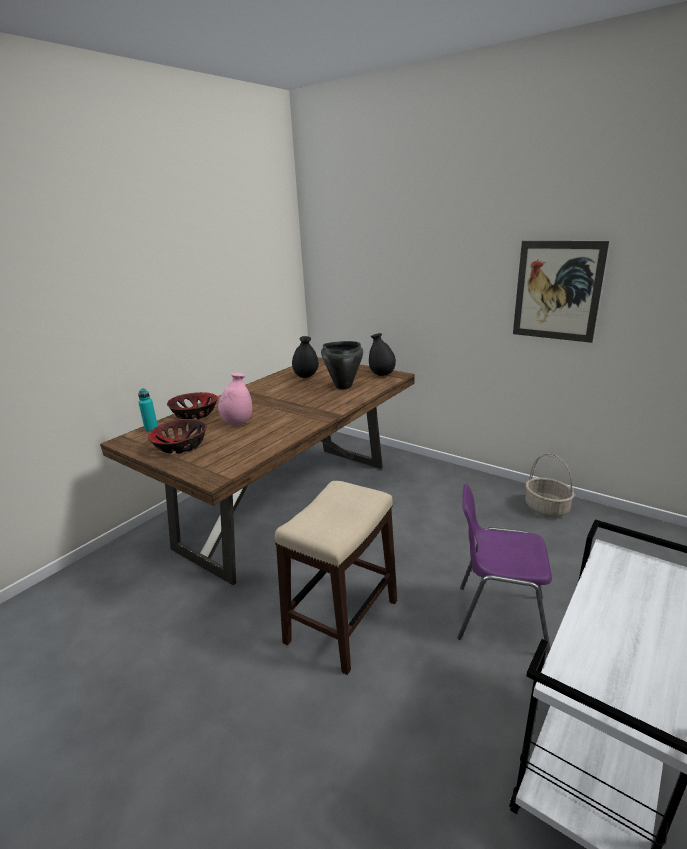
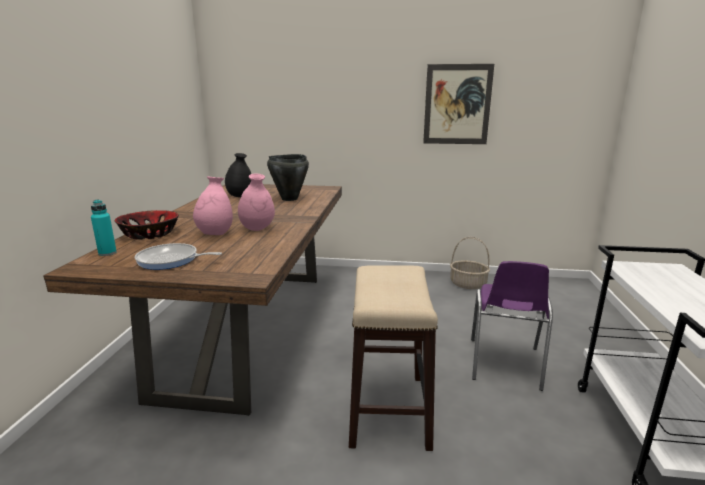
camera: 30 degrees left, 5 degrees down
(180, 446) = (171, 260): bowl -> frying pan
(275, 422) = (257, 229): none -> pink vase
(382, 375) = (314, 189): black vase -> none
(498, 617) = (504, 364): purple chair -> purple chair turned 60 degrees counterclockwise

